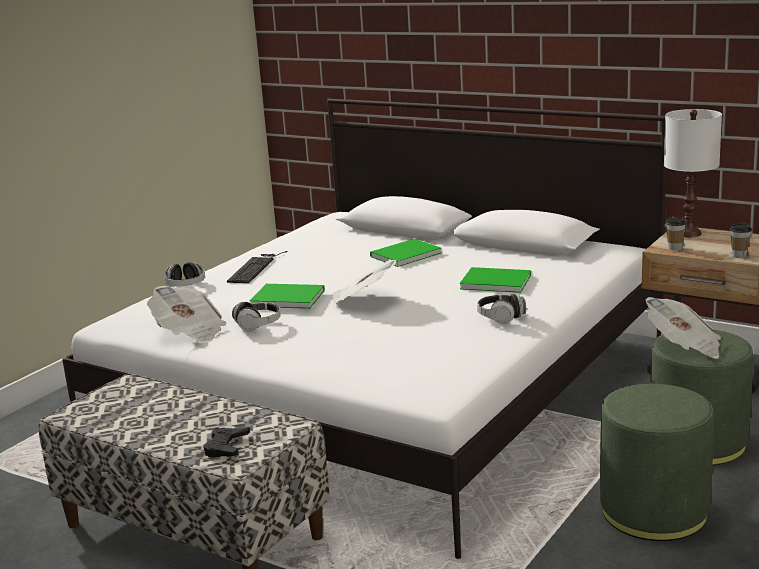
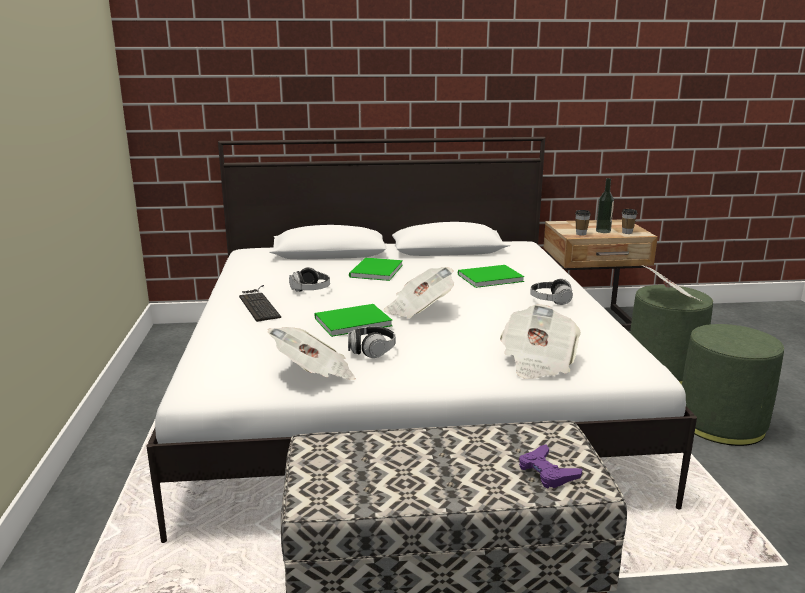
camera: 40 degrees left, 0 degrees up
(186, 286) = (215, 333): headphones -> headphones (310, 290)
(226, 446) = (547, 472): black game controller -> purple game controller
(360, 367) = (537, 362): none -> newspaper
(689, 233) = (567, 224): white table lamp -> none
(712, 249) = (603, 231): none -> bottle

